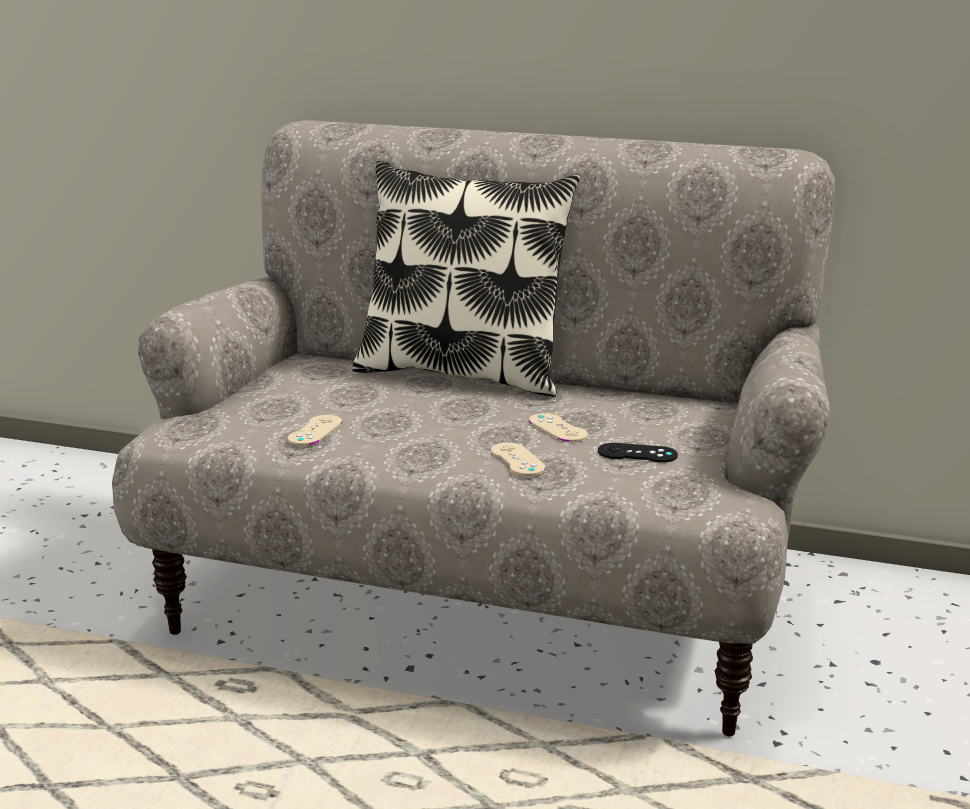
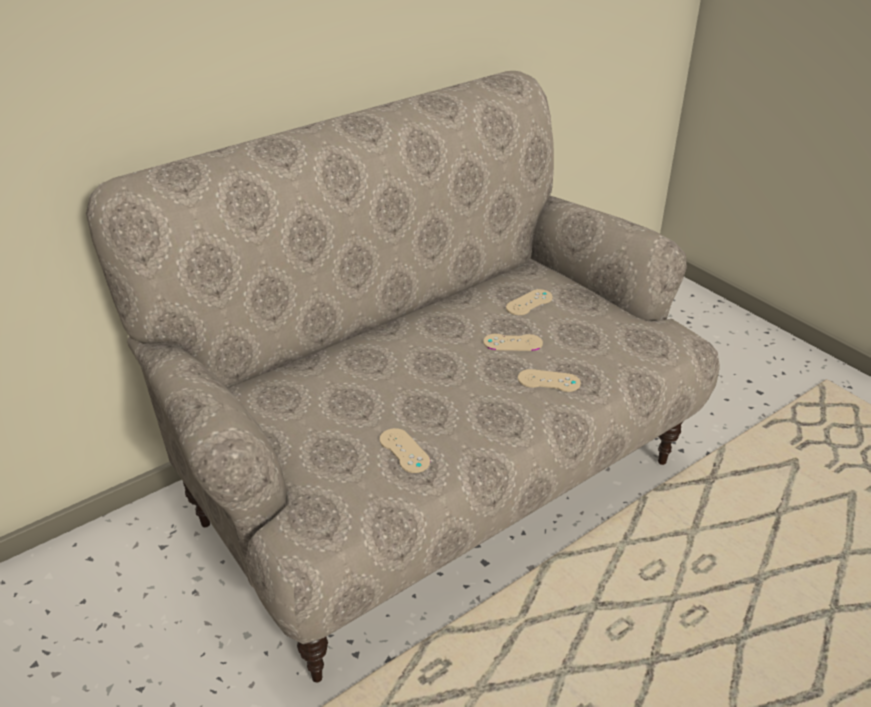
camera: 55 degrees left, 15 degrees up
(463, 372) = (366, 337): pillow -> none
(637, 453) = (582, 332): black game controller -> none
(647, 417) = (529, 302): none -> beige game controller

